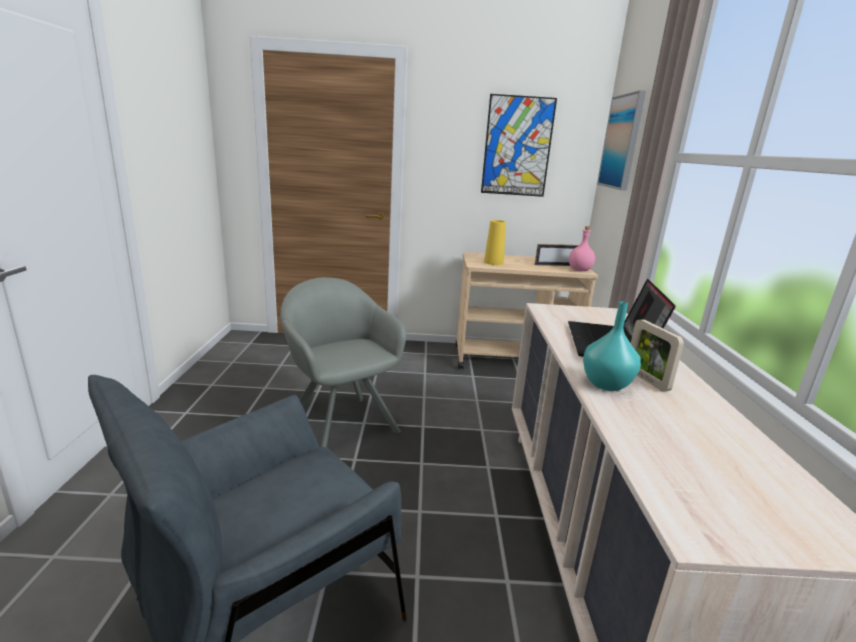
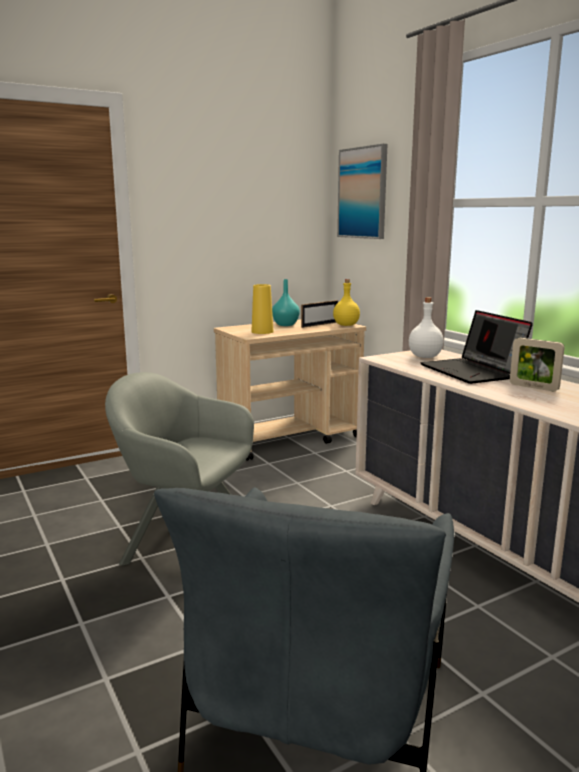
camera: 30 degrees left, 5 degrees down
(517, 146) = (253, 203): picture -> none
(580, 270) = (346, 325): pink bottle -> yellow bottle
(590, 316) = (424, 357): none -> white bottle
(606, 384) = (517, 396): turquoise vase -> turquoise vase (285, 324)

